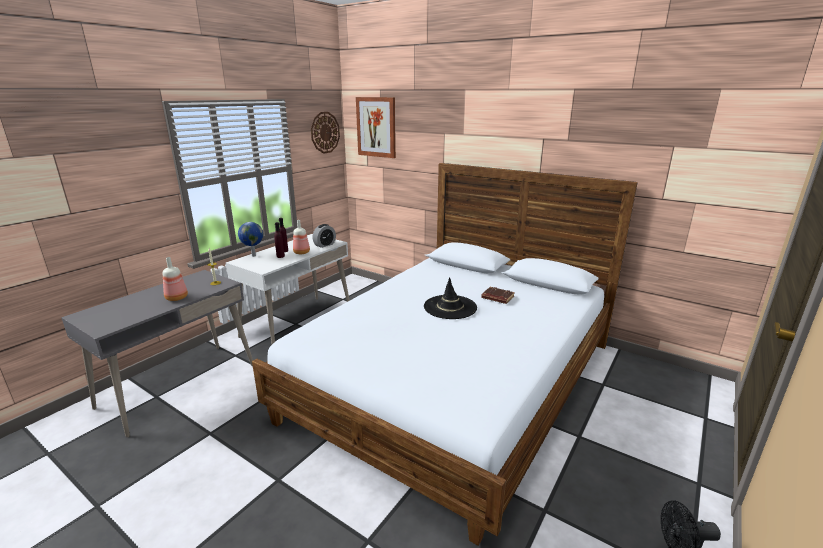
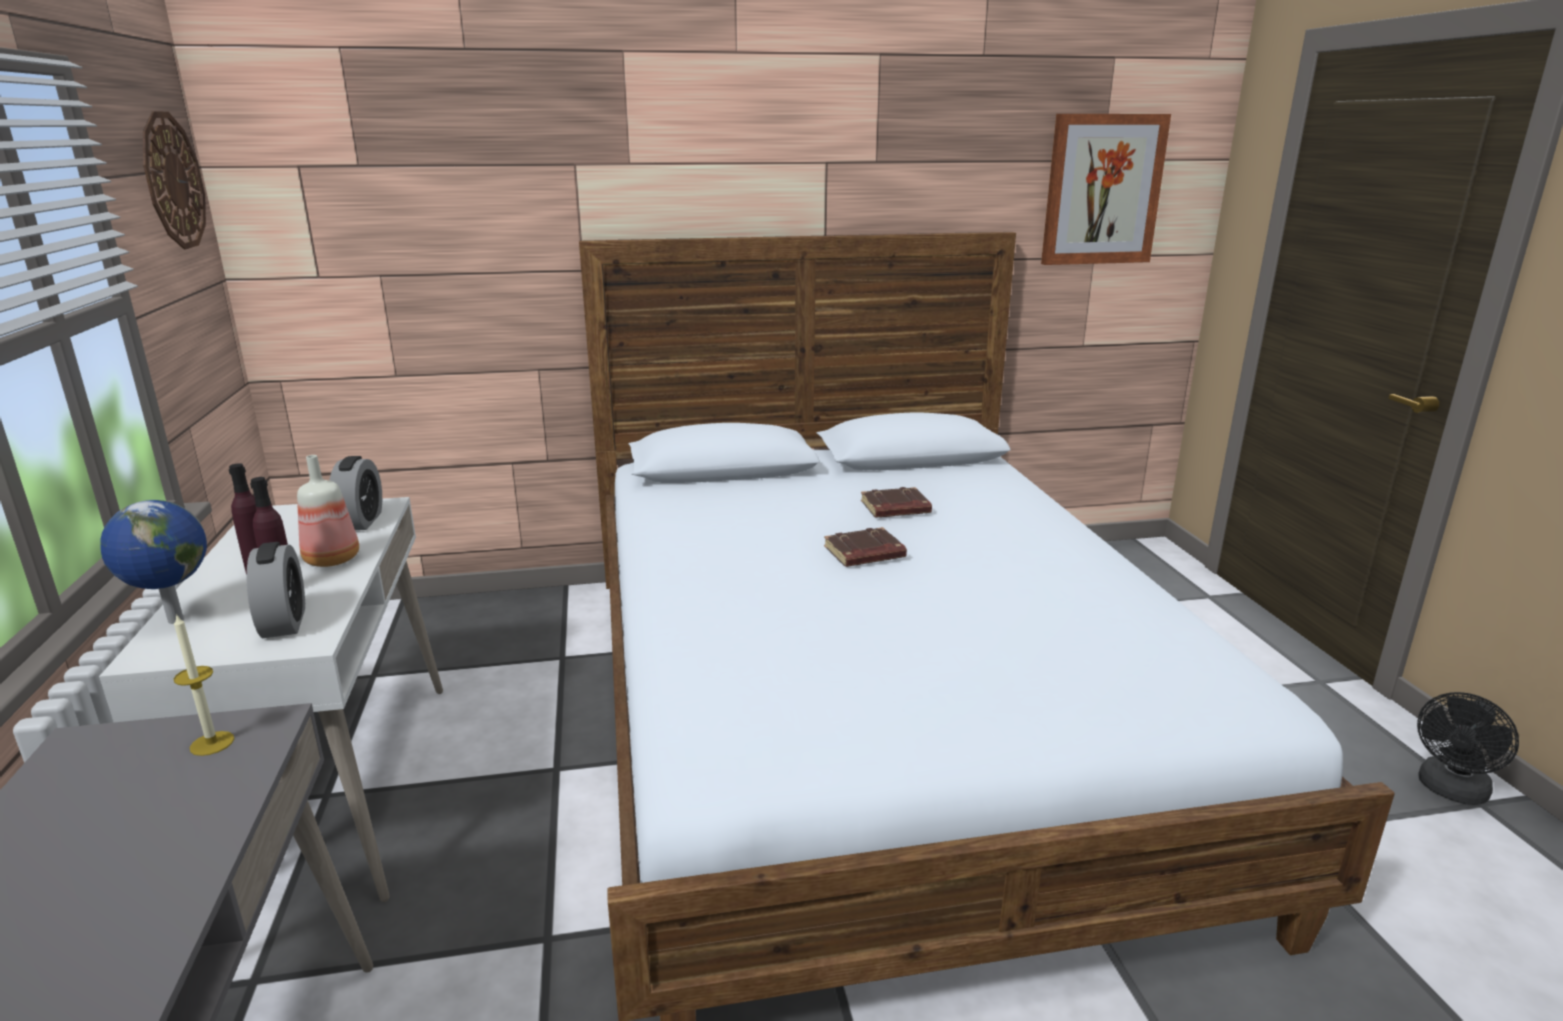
camera: 45 degrees left, 0 degrees up
(177, 298) = (156, 854): bottle -> none
(267, 264) = (284, 622): none -> alarm clock
(376, 127) = (343, 159): picture -> picture (1102, 190)
(450, 307) = (864, 554): black hat -> brown book

